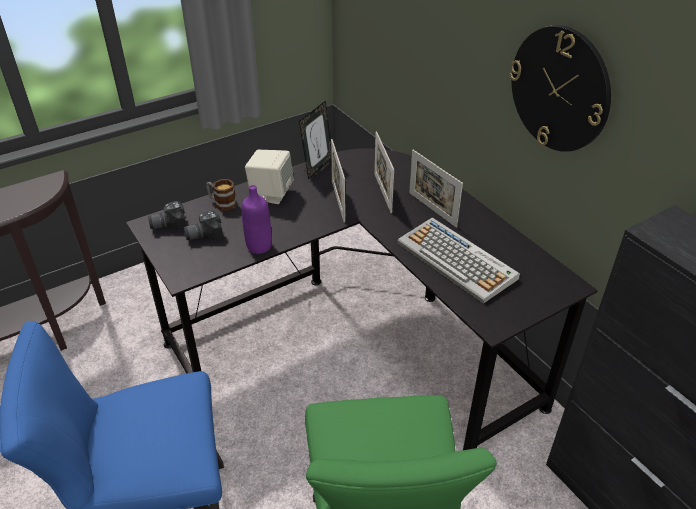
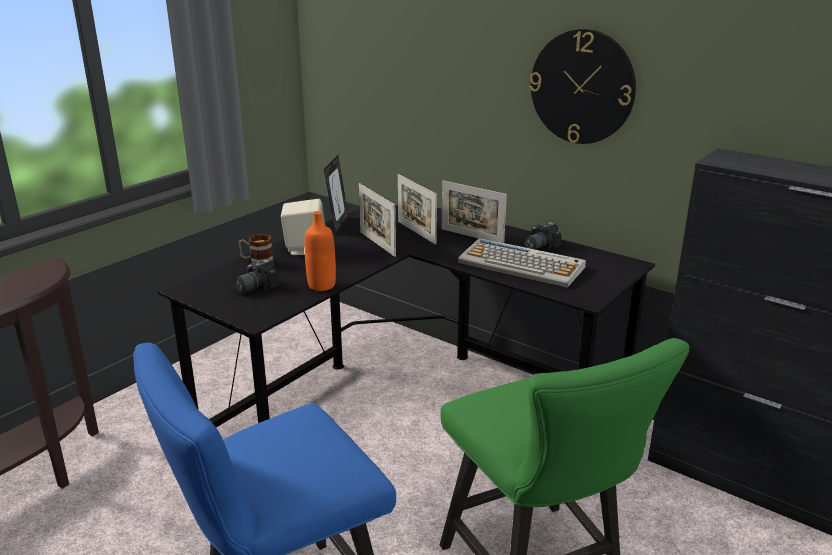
camera: 20 degrees left, 15 degrees down
(168, 224) = (208, 285): camera -> camera (538, 246)
(259, 246) = (321, 285): purple bottle -> orange bottle

